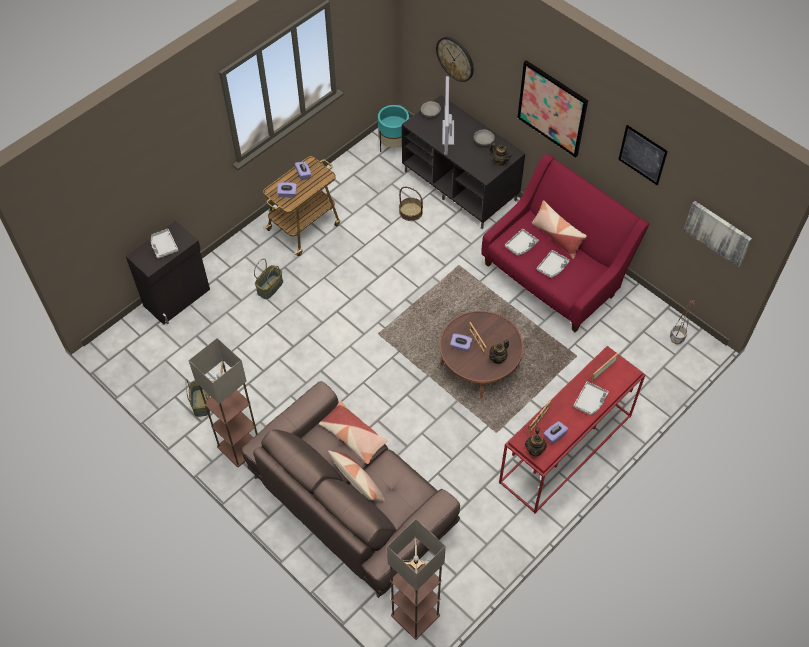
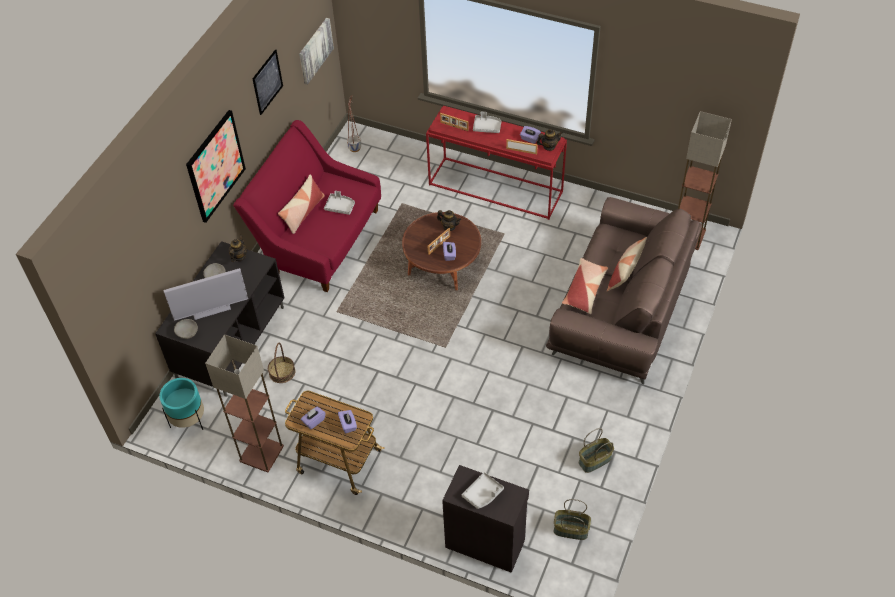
camera: 110 degrees left, 5 degrees down
(238, 447) = (622, 409): floor lamp -> floor lamp (262, 454)
(270, 287) = (431, 460): basket -> basket (570, 530)
(455, 58) = (146, 277): wall clock -> none
(521, 245) = (324, 234): grey tray -> none

